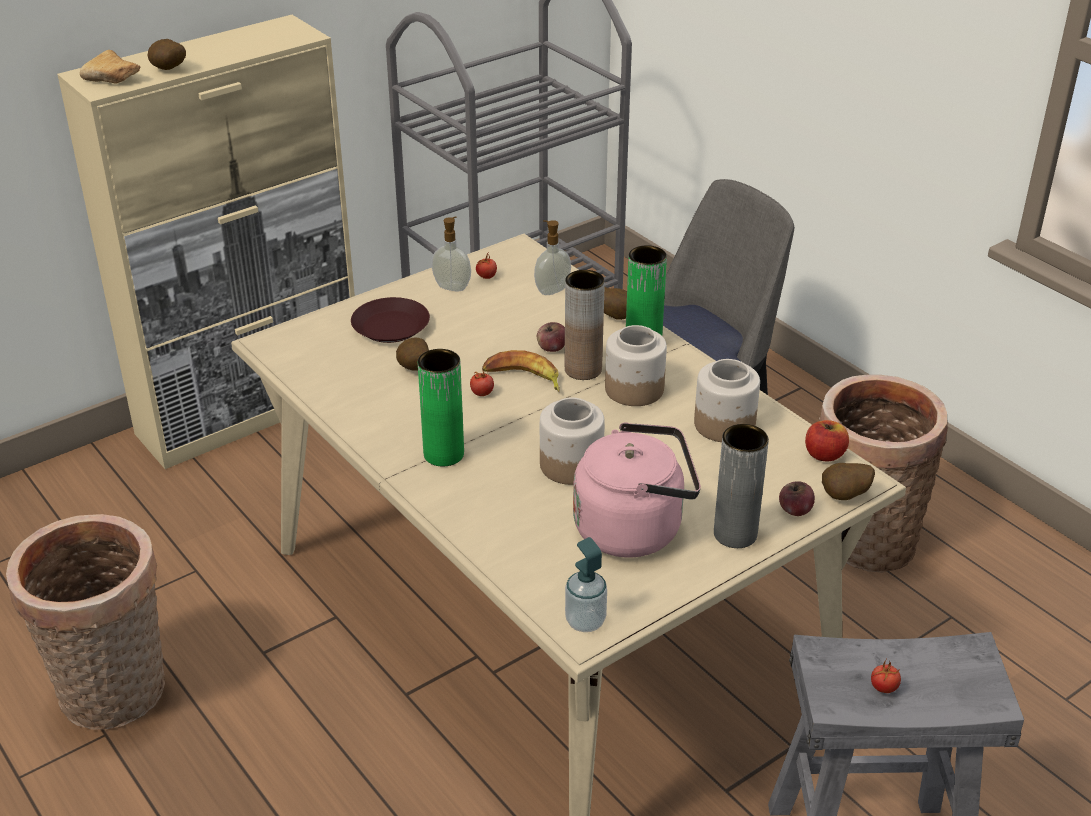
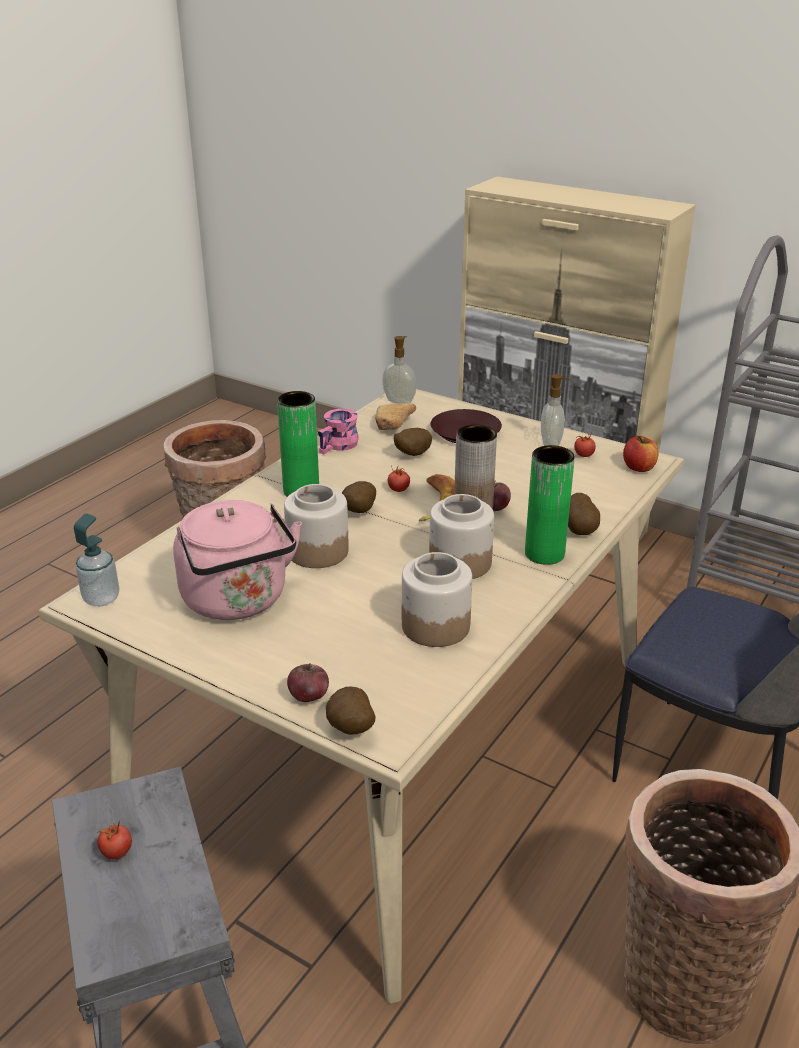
camera: 70 degrees right, 5 degrees down
(115, 79) = (506, 187): bread -> bread (392, 427)
(168, 70) = (539, 194): potato -> potato (357, 512)
(359, 410) = (340, 446): none -> pink mug
(551, 290) = (594, 489): soap dispenser -> soap dispenser (400, 401)
(735, 534) = (252, 662): grey vase -> none
(824, 455) = (422, 704): apple -> apple (639, 468)

